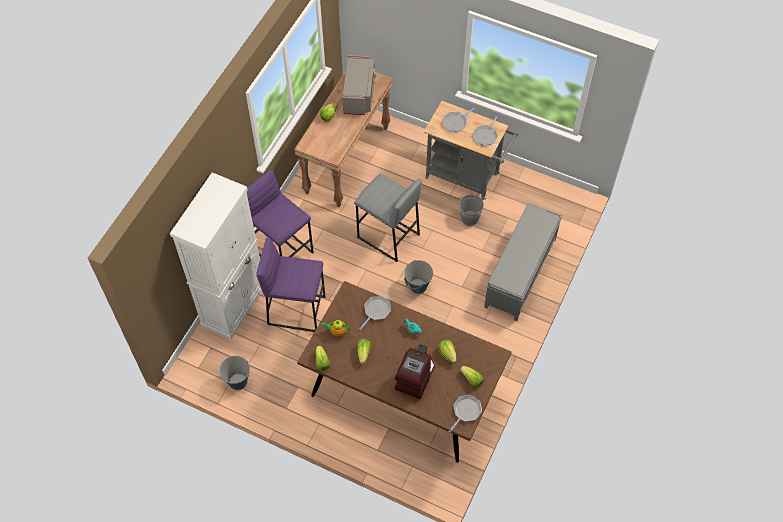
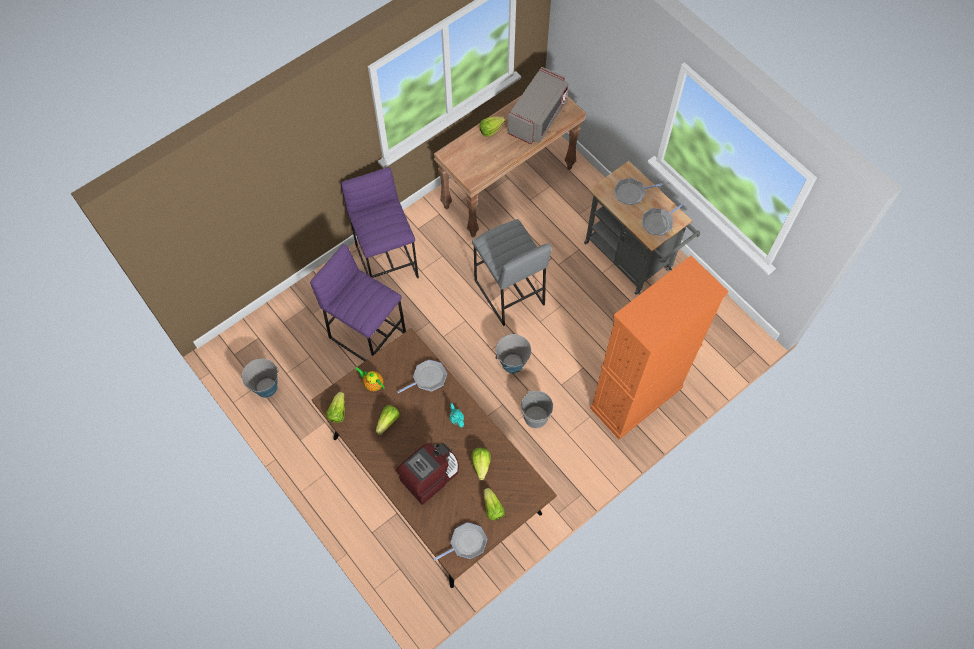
camera: 25 degrees right, 5 degrees up
(234, 304) = (306, 300): white cabinet -> none
(469, 218) = (611, 309): grey bucket -> grey bucket (535, 417)
(520, 273) = (635, 398): grey bench -> orange cabinet

